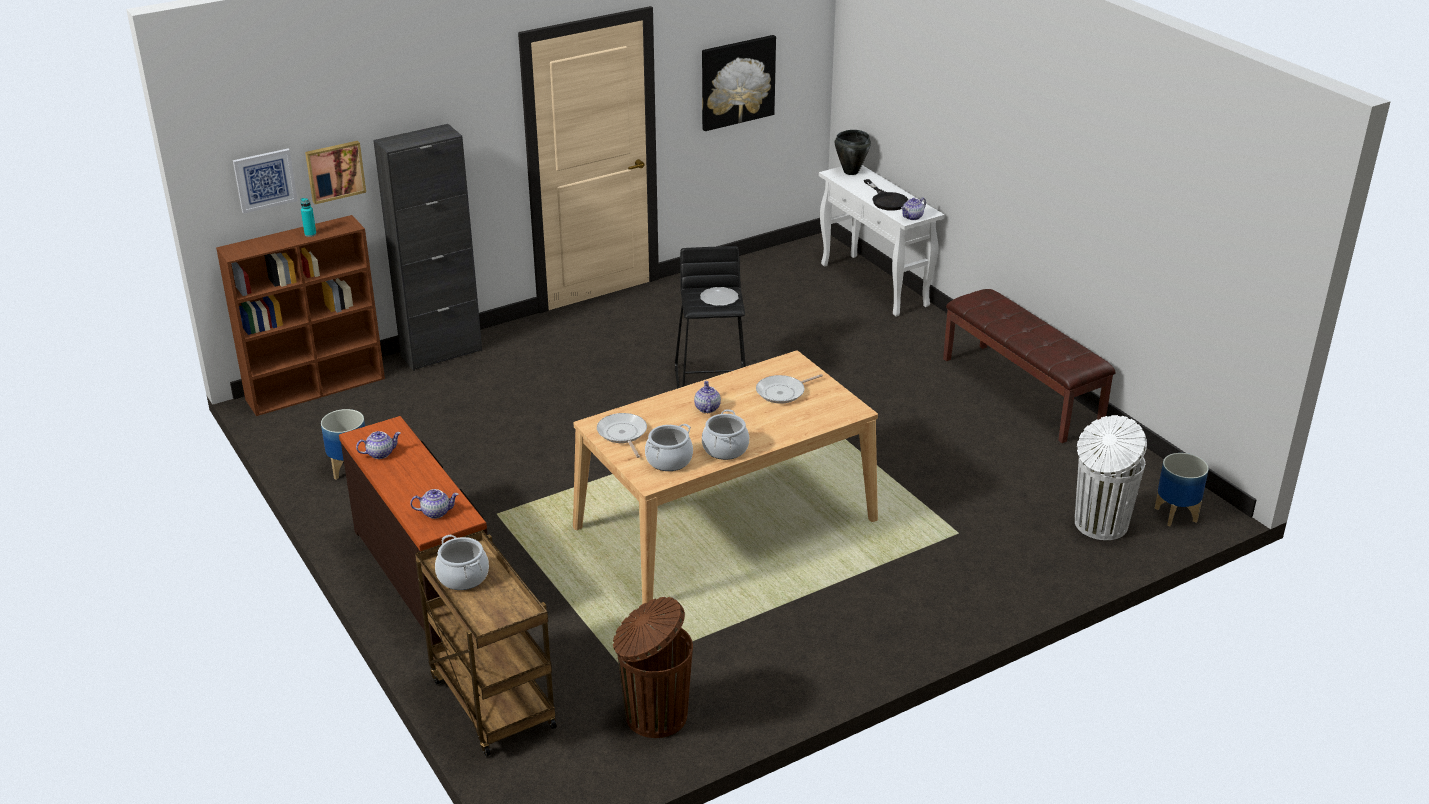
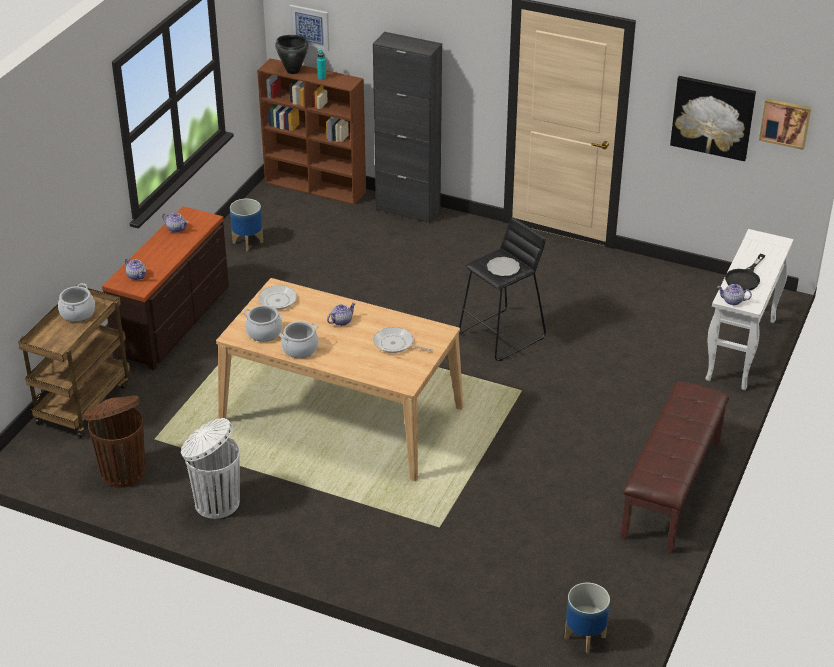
camera: 55 degrees right, 5 degrees up
(335, 171) = (358, 42): picture -> picture (785, 122)
(850, 172) = (770, 243): black cooking pot -> black cooking pot (292, 71)
(1099, 525) = (526, 598): white trash can -> white trash can (215, 502)

